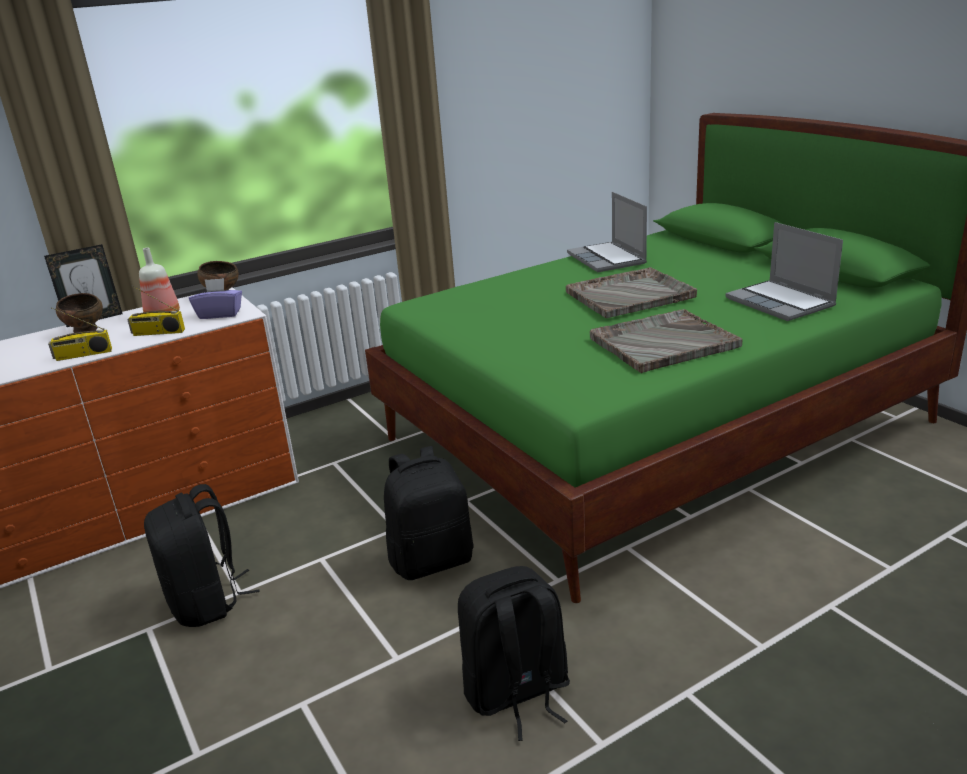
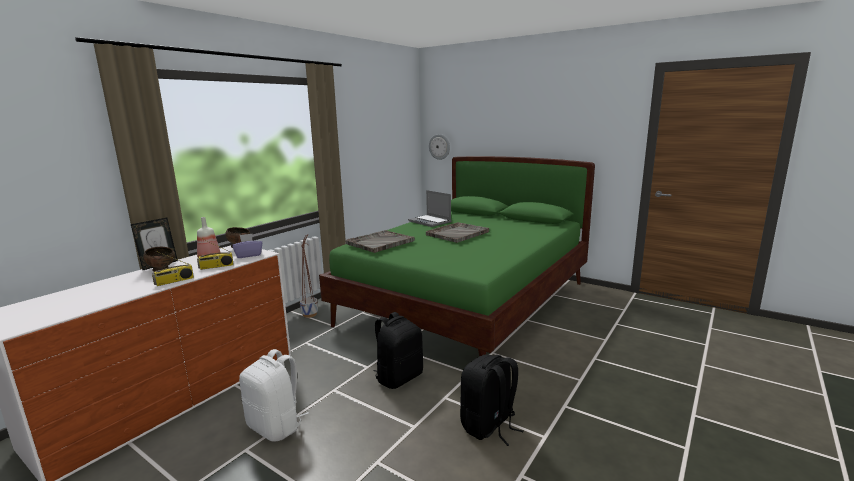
camera: 25 degrees left, 10 degrees down
(207, 602) = (276, 426): black backpack -> white backpack
(371, 410) = (309, 314): none -> planter
(662, 343) = (492, 249): grey tray -> grey tray (379, 242)
(683, 89) = (439, 146): none -> wall clock
(781, 302) = (526, 231): laptop -> none

